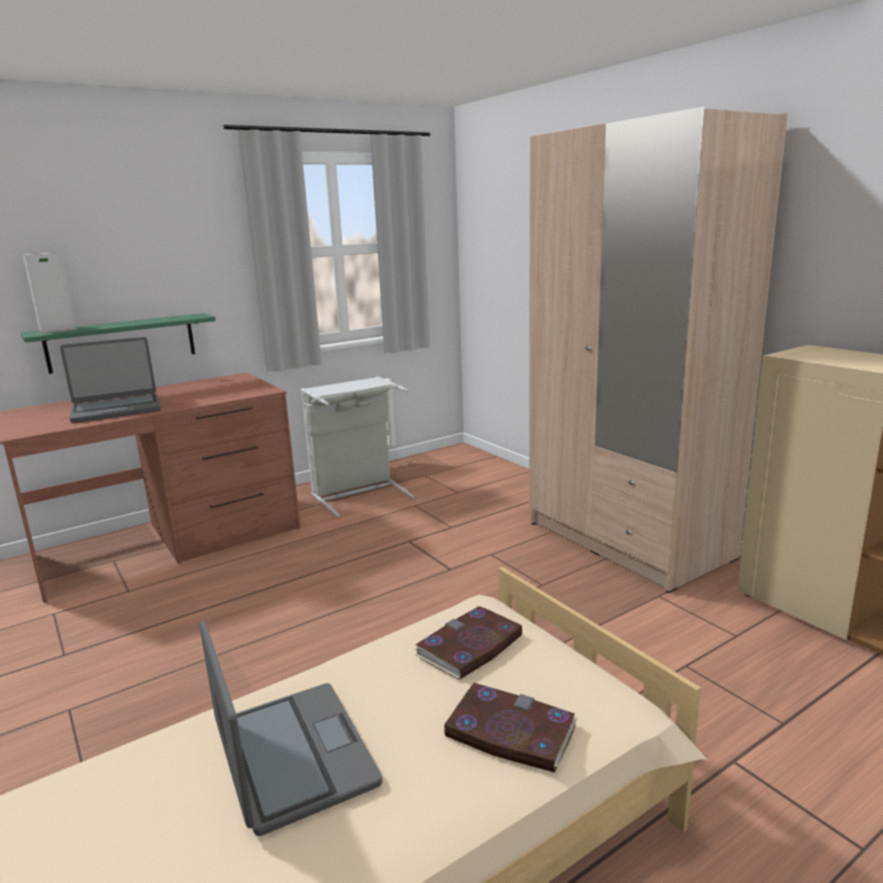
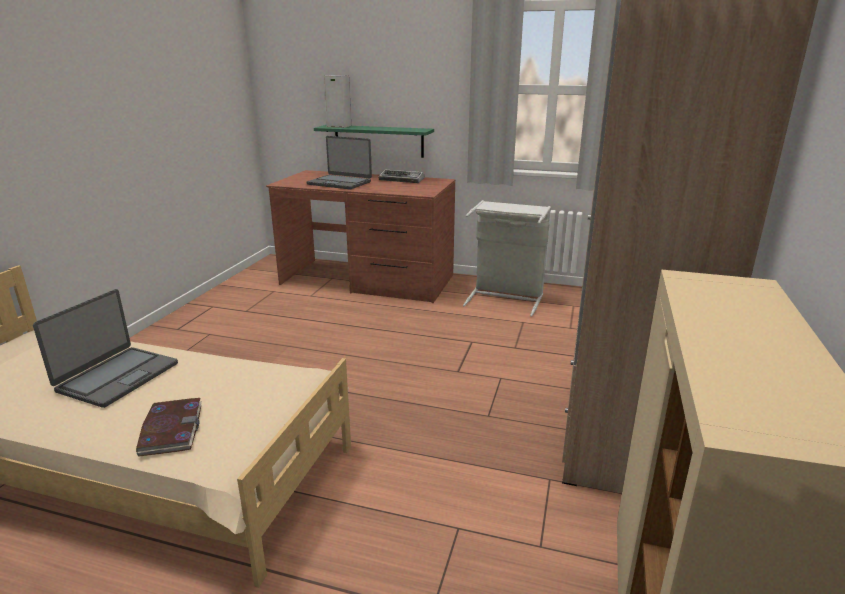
camera: 50 degrees right, 5 degrees up
(190, 387) = (402, 180): none -> keyboard
(470, 646) = (253, 387): book -> none

